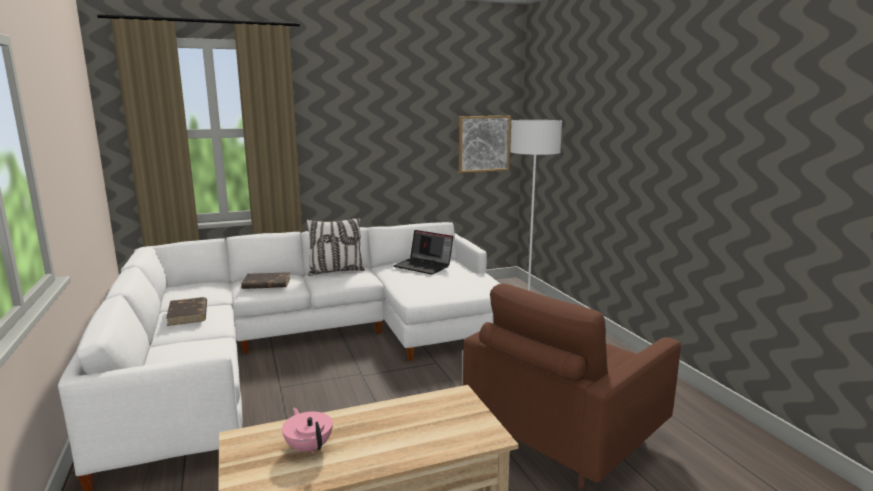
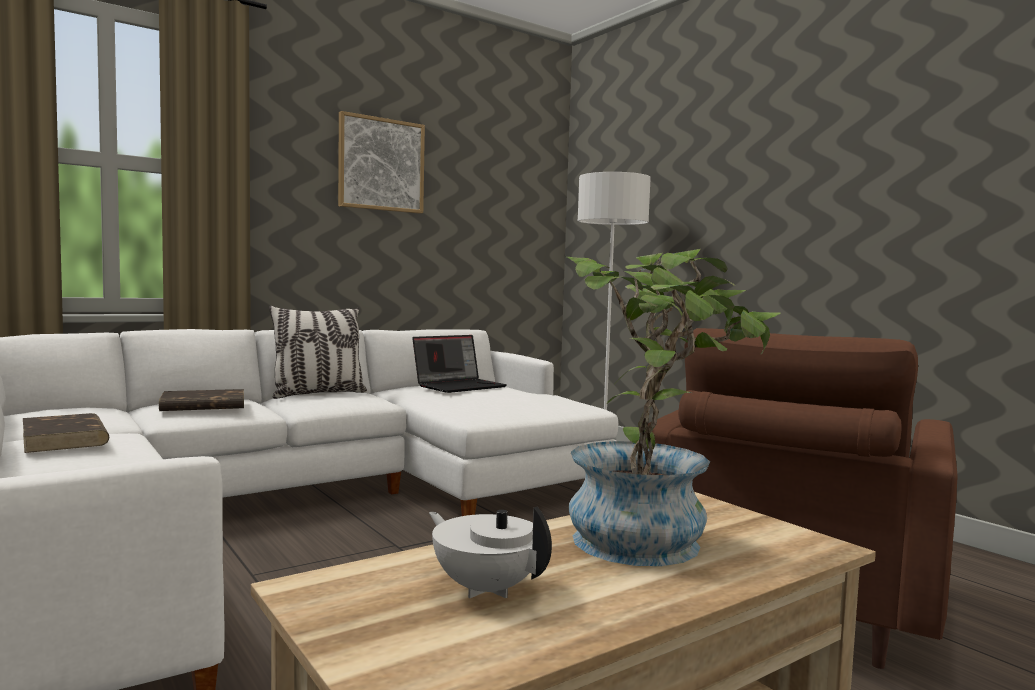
camera: 15 degrees left, 10 degrees down
(309, 447) = (486, 588): pink teapot -> white teapot
(412, 422) = (653, 538): none -> potted plant
(424, 266) = (460, 386): laptop -> laptop turned 60 degrees counterclockwise
(483, 143) = (518, 227): picture -> picture (381, 164)

